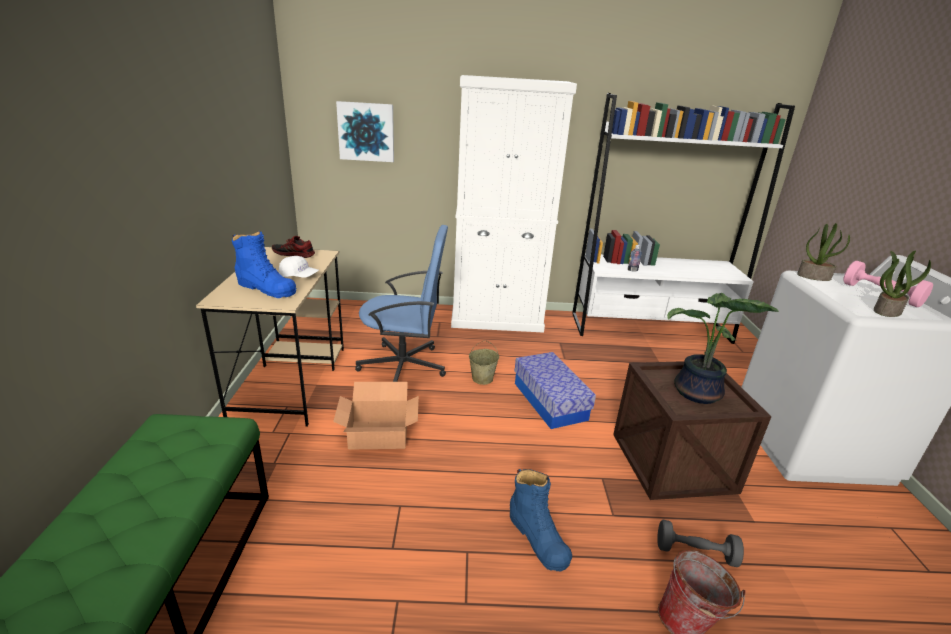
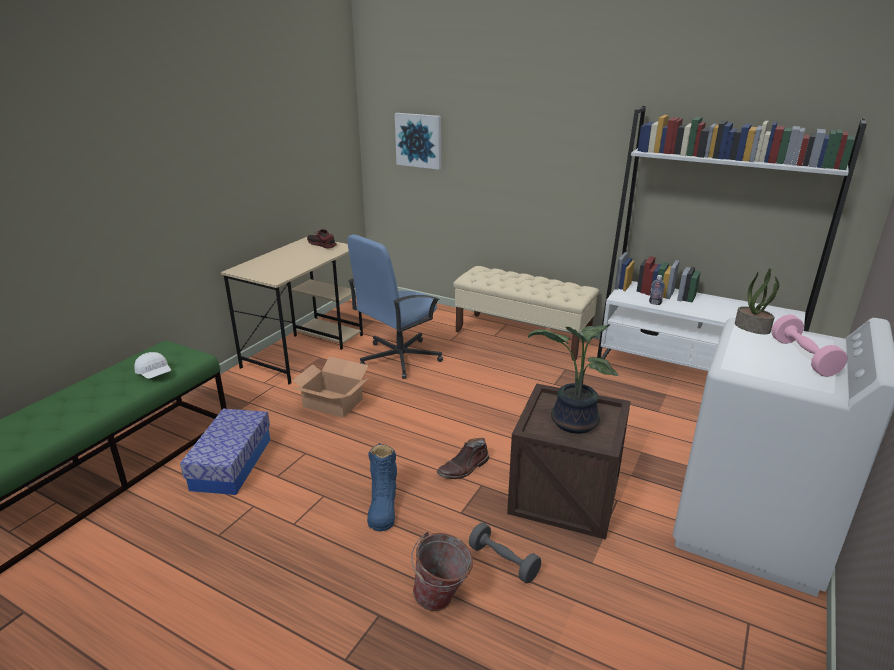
camera: 30 degrees right, 0 degrees up
(266, 288) = (274, 267): blue boot -> none
(299, 276) = (306, 262): white cap -> white cap (154, 374)
(404, 366) = (398, 358): blue office chair -> blue office chair turned 105 degrees clockwise
(482, 378) = (456, 383): beige bucket -> none
(497, 319) = (522, 336): white cabinet -> beige bench
(550, 401) = (499, 415): storage box -> storage box (232, 464)
(571, 466) = (464, 468): none -> brown boot
(886, 311) = (770, 371): potted plant -> none

